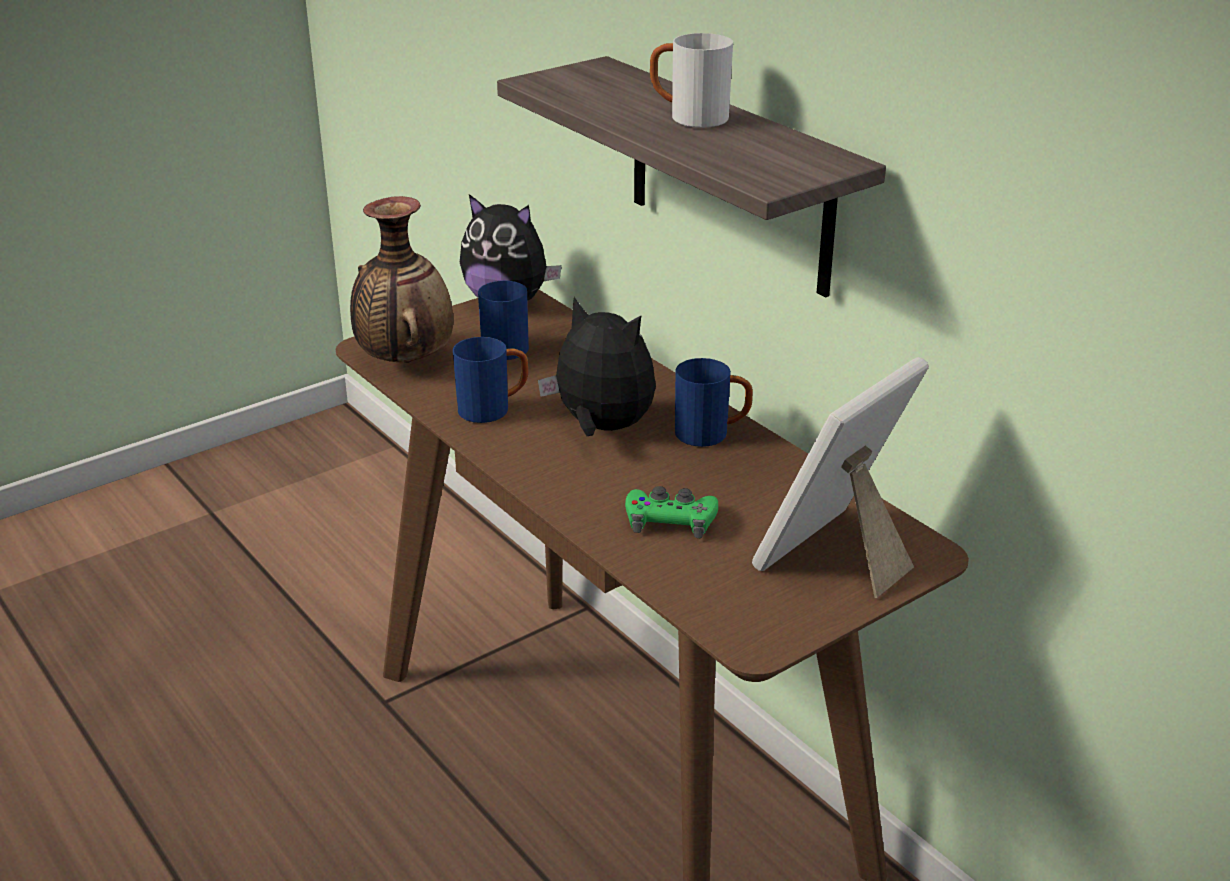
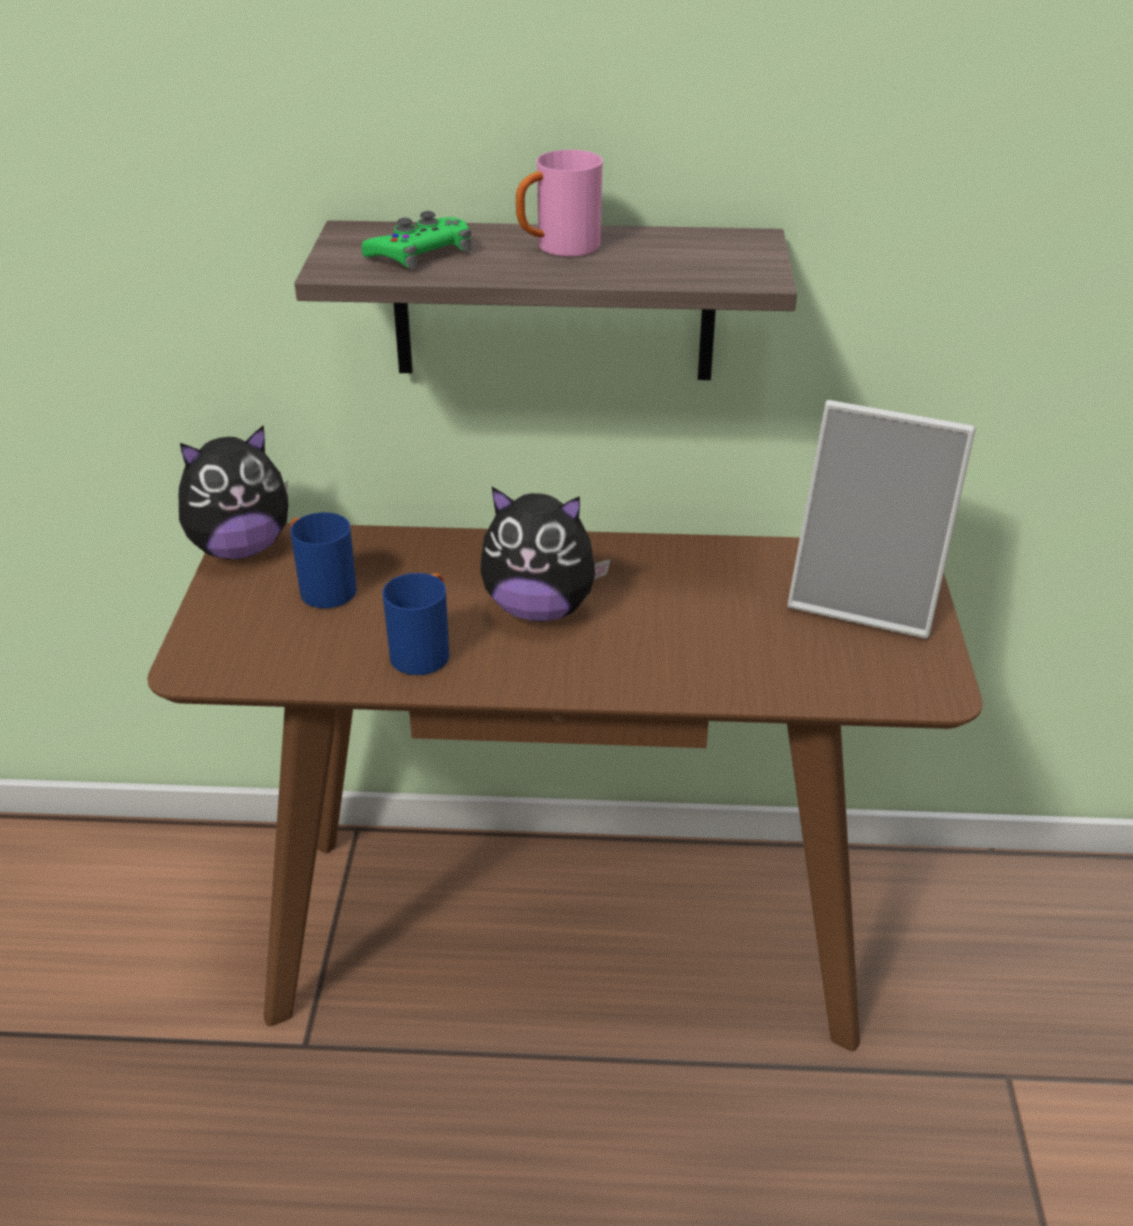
camera: 50 degrees left, 5 degrees up
(404, 361) = (254, 659): vase -> none
(601, 428) = (540, 609): plush toy -> plush toy turned 150 degrees counterclockwise
(670, 520) = (727, 646): green game controller -> green game controller (420, 254)
(688, 118) = (557, 249): white mug -> pink mug
(712, 434) = (625, 561): blue mug -> none
(838, 557) = (868, 597): picture frame -> picture frame turned 60 degrees counterclockwise

